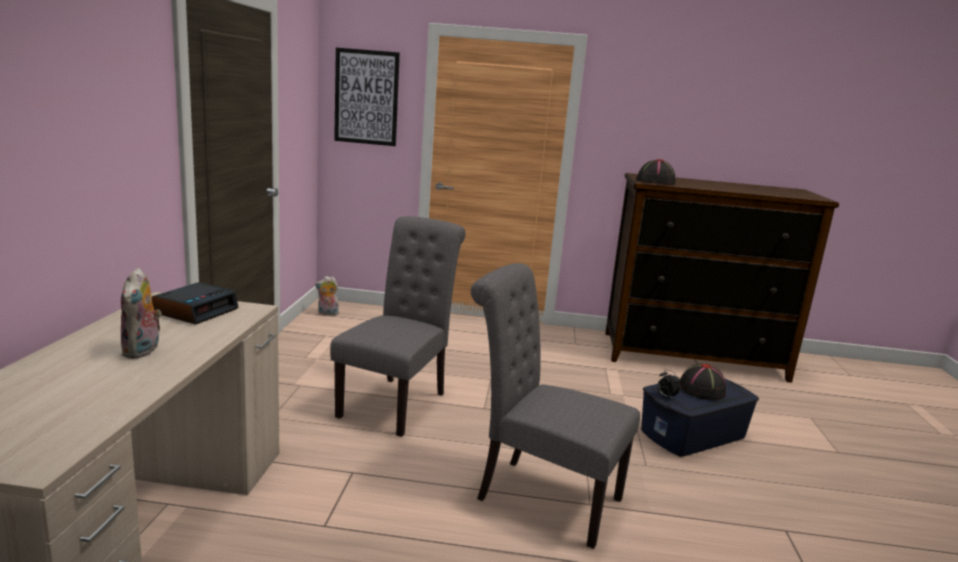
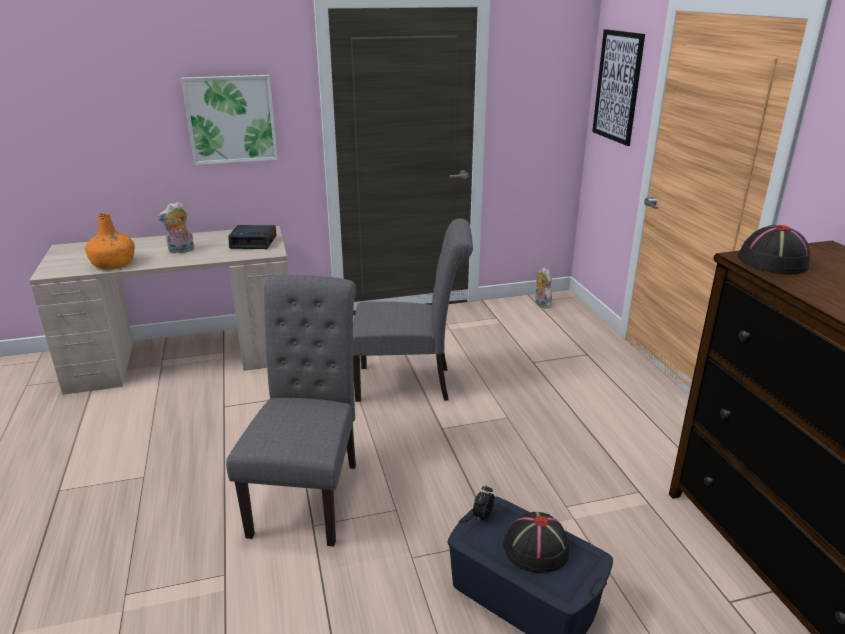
camera: 70 degrees right, 10 degrees up
(103, 136) = (231, 119): none -> picture
(108, 401) = (114, 264): none -> orange bottle

